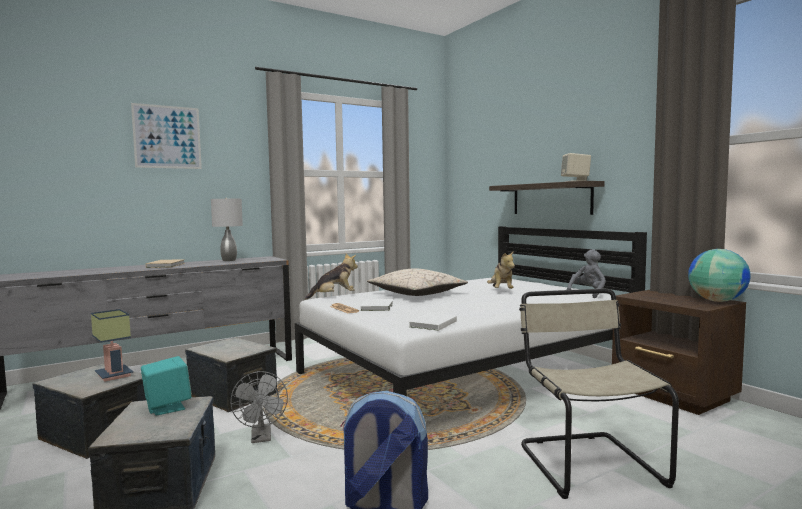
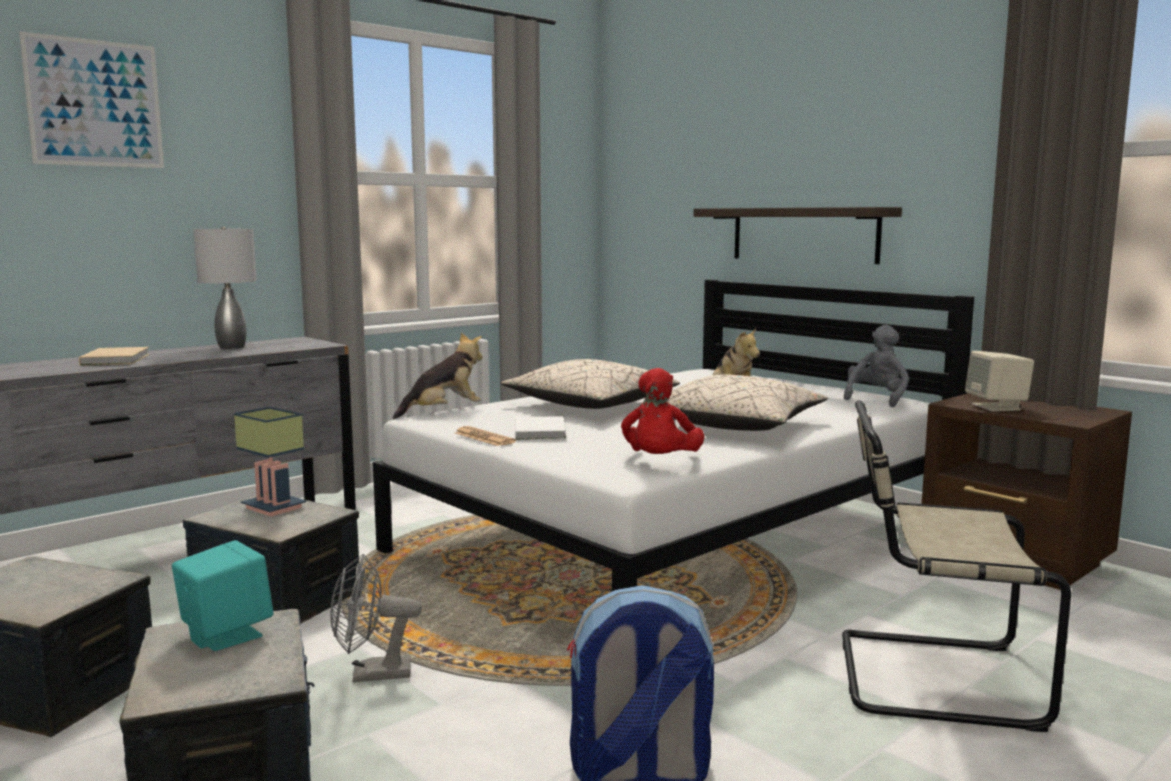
camera: 10 degrees left, 5 degrees up
(116, 375) = (79, 578): table lamp -> table lamp (277, 507)
(261, 438) = (371, 674): grey fan -> grey fan turned 105 degrees clockwise
(431, 324) = (660, 463): white book -> red plush toy
(491, 306) = (735, 426): none -> beige pillow
(575, 181) = (853, 206): beige speaker -> beige speaker (997, 407)
(587, 462) = (928, 678): beige chair -> beige chair turned 60 degrees counterclockwise
(716, 301) = (1089, 410): globe -> none

